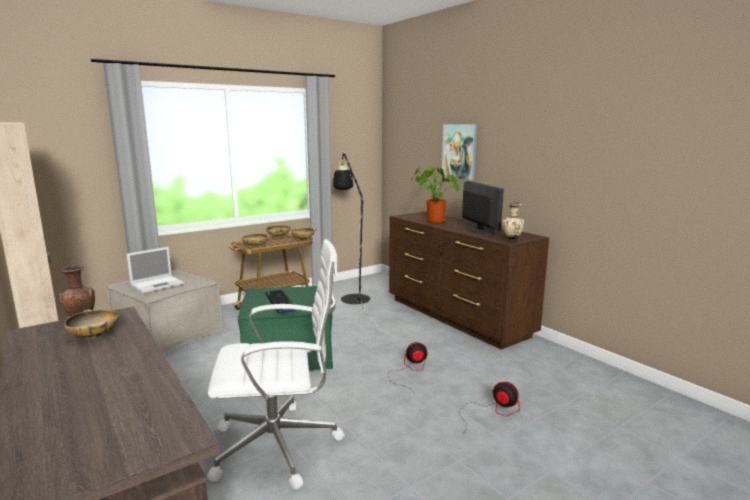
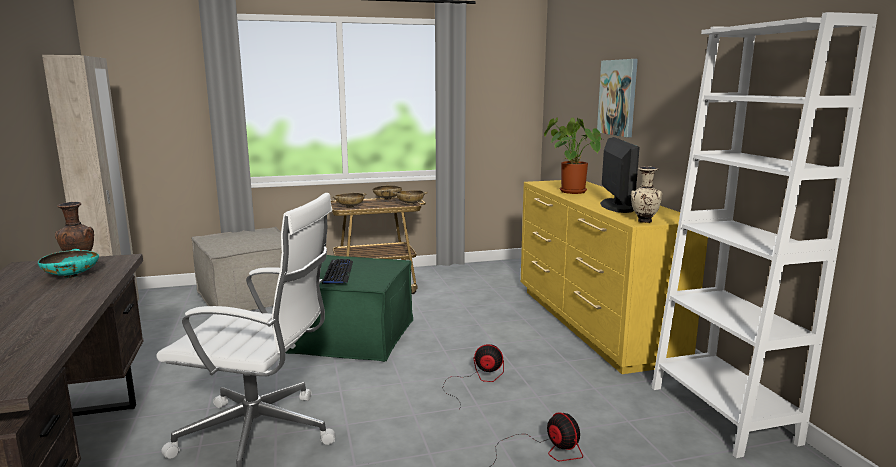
camera: 20 degrees right, 0 degrees up
(94, 335) = (72, 276): beige bowl -> turquoise bowl
(158, 284) = (238, 240): laptop -> none
(353, 296) = (478, 282): black floor lamp -> none
(457, 317) = (592, 324): brown dresser -> yellow dresser
(576, 365) = (721, 414): none -> white bookcase

